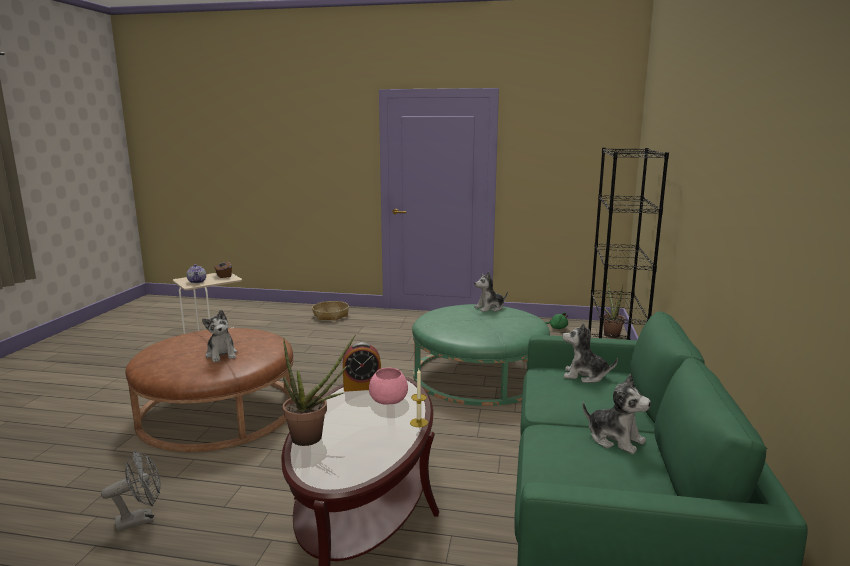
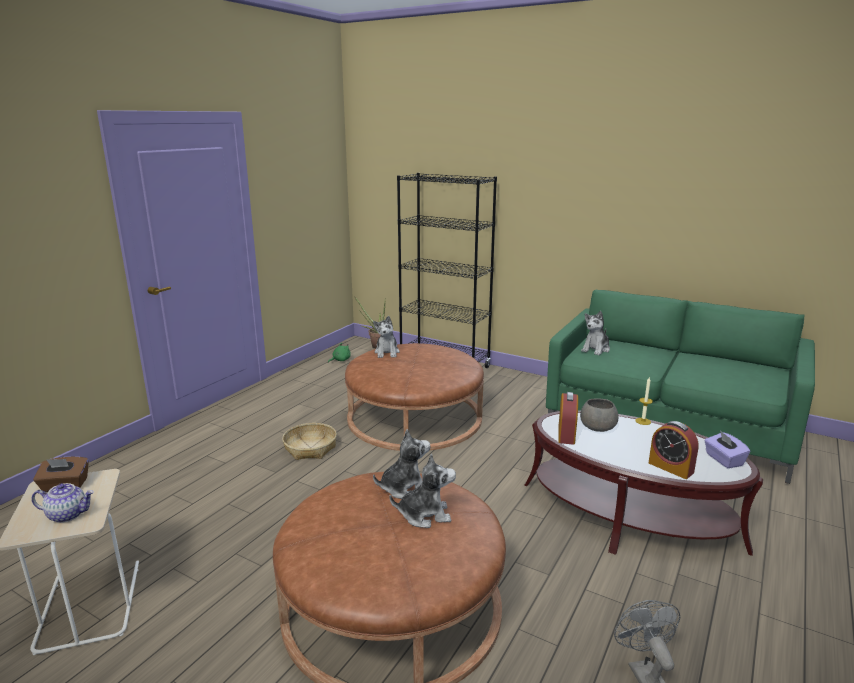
camera: 70 degrees left, 5 degrees up
(313, 438) = (670, 467): potted plant -> alarm clock
(330, 315) = (128, 474): basket -> basket (310, 448)
(345, 471) = (723, 460): none -> purple tissue box
(388, 400) = (597, 427): pink bowl -> grey bowl
(479, 375) = (414, 416): green ottoman -> brown ottoman
(615, 439) = (696, 362): plush toy -> plush toy (403, 488)

